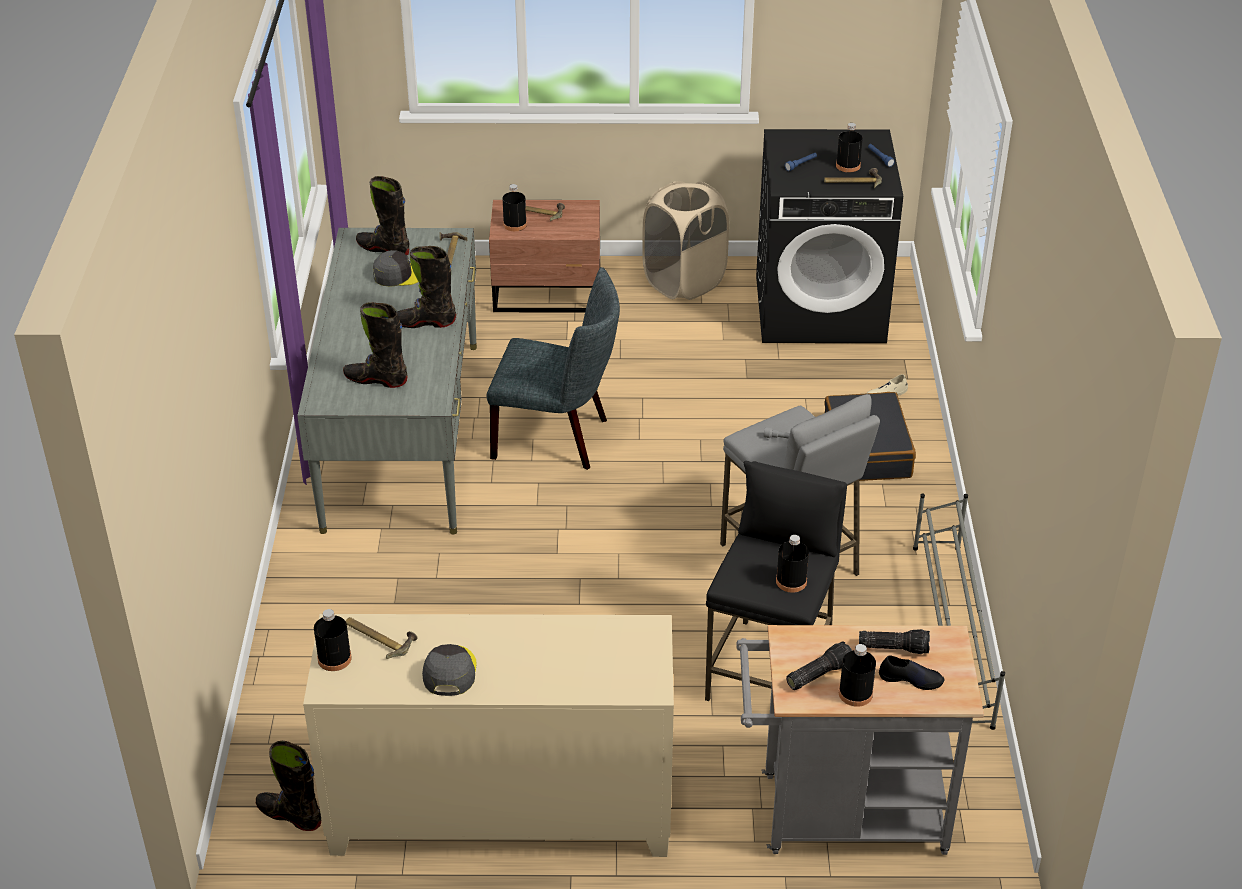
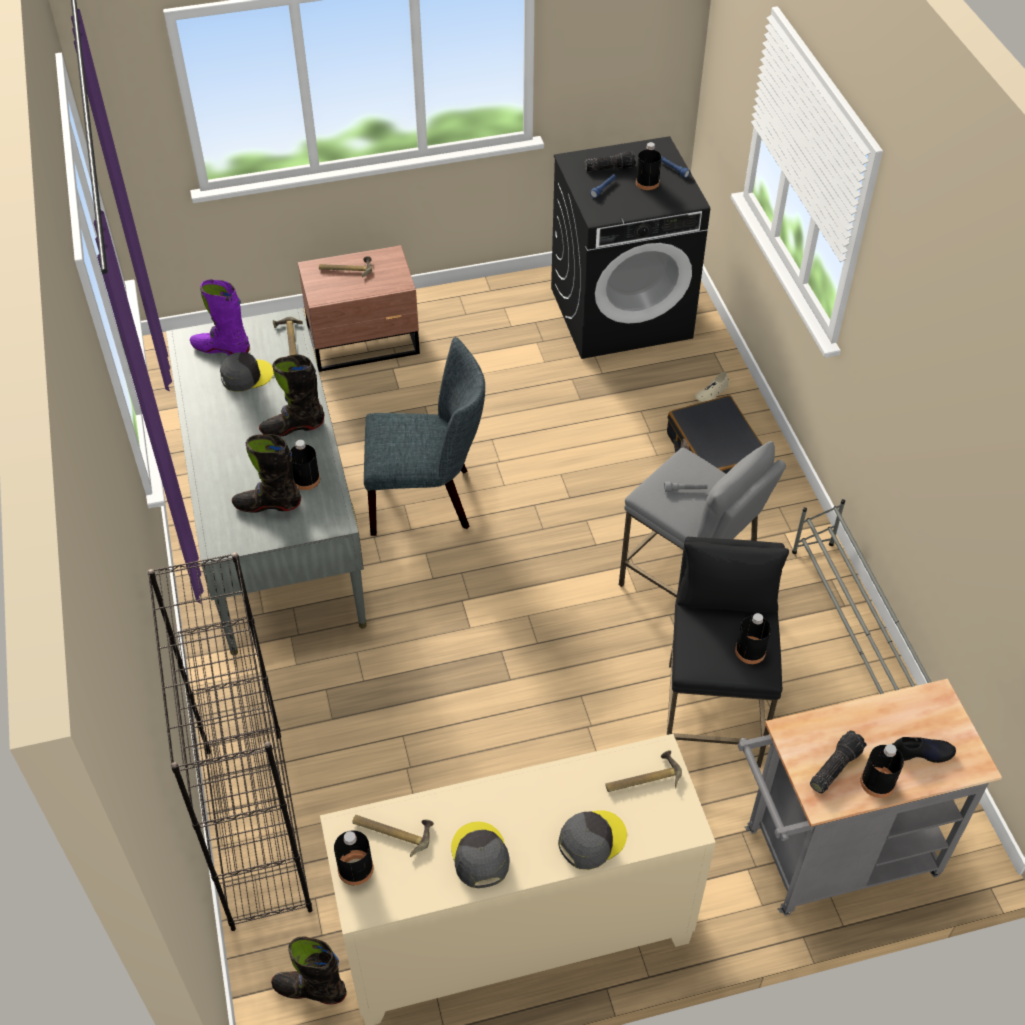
camera: 15 degrees left, 10 degrees up
(290, 676) = (256, 827): none -> black bookcase
(383, 249) = (221, 348): black boot -> purple boot
(515, 224) = (329, 287): black bottle -> black bottle (306, 479)
(557, 680) = (591, 840): none -> grey cap
(684, 282) = (487, 306): beige laundry basket -> none
(852, 182) = (658, 200): hammer -> hammer (642, 778)
(894, 647) = (892, 719): flashlight -> flashlight (610, 167)

